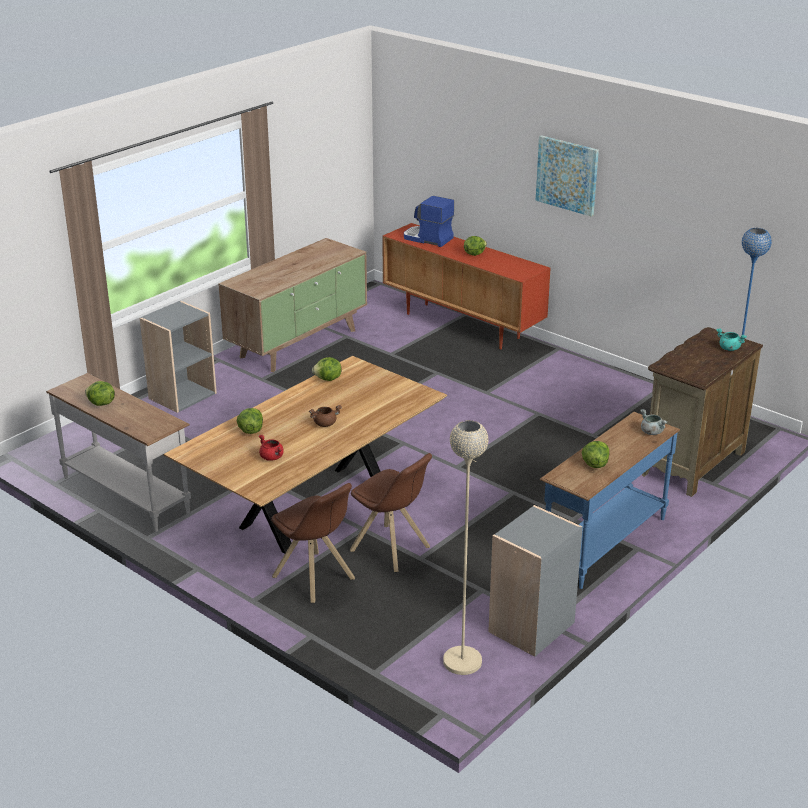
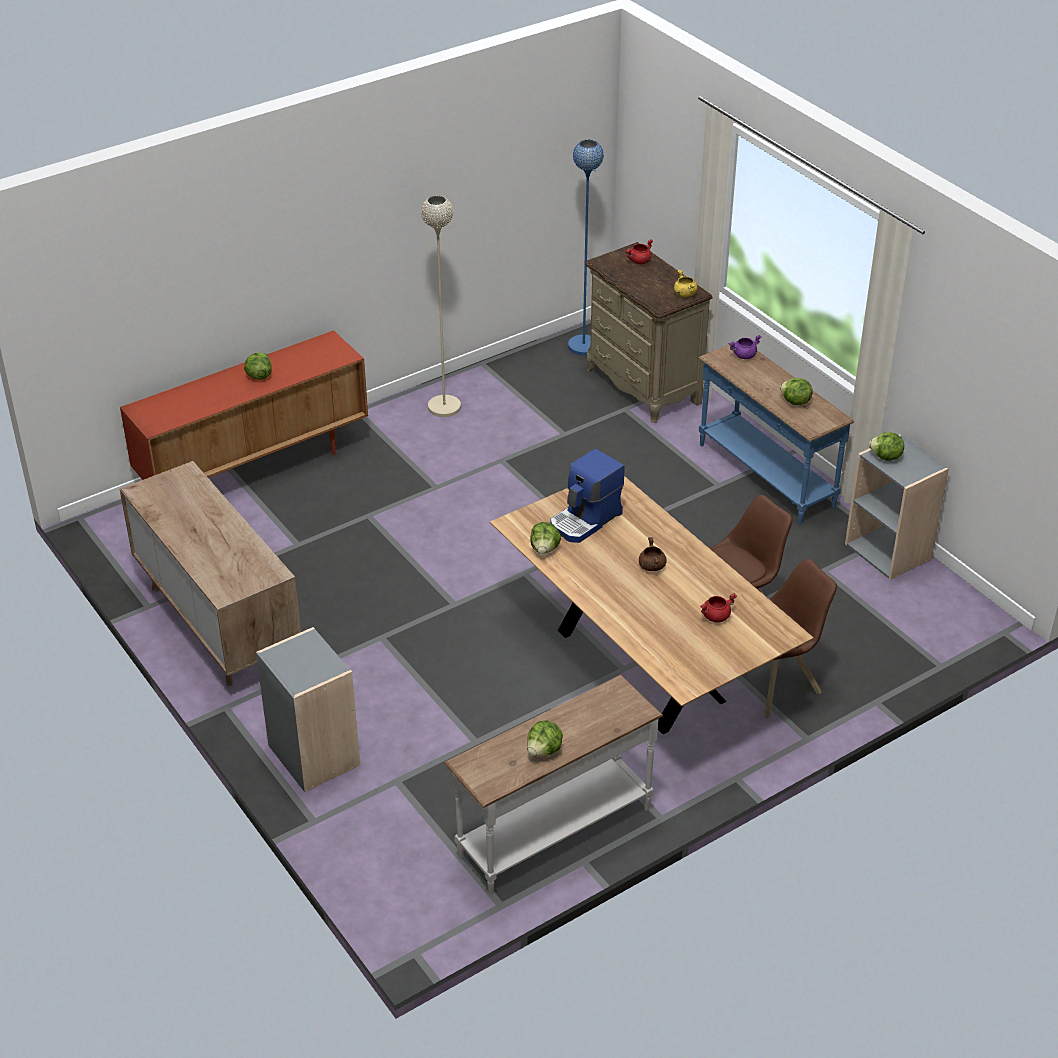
camera: 75 degrees left, 10 degrees up
(250, 430) = (649, 626): lettuce -> lettuce (885, 457)
(427, 239) = (185, 403): coffee machine -> coffee machine (586, 520)
(462, 661) = (932, 605): beige floor lamp -> beige floor lamp (444, 407)
(567, 175) = (333, 215): picture -> none
(651, 432) = (744, 356): grey cooking pot -> purple cooking pot
(693, 374) = (684, 294): none -> yellow cooking pot
(728, 348) = (639, 261): turquoise cooking pot -> red cooking pot

